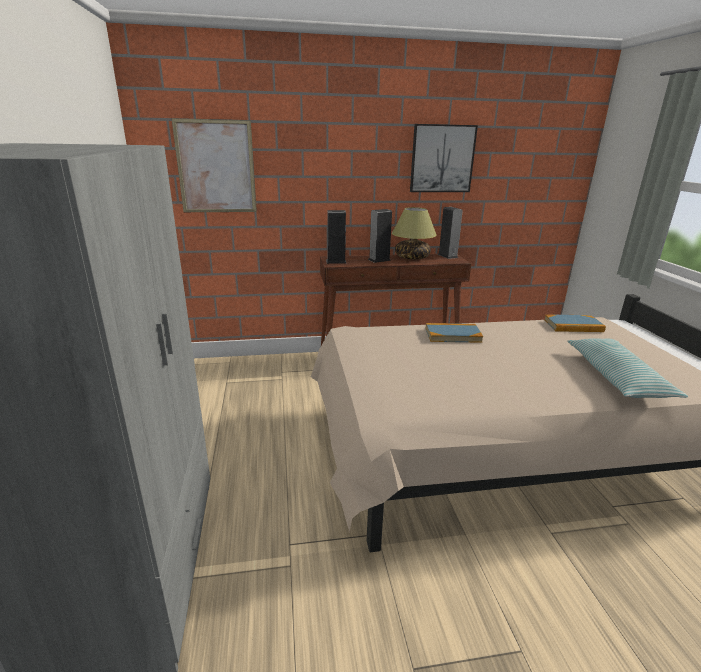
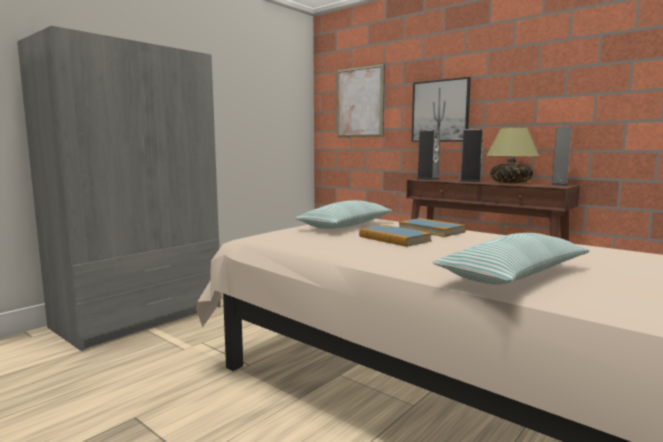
camera: 50 degrees right, 15 degrees down
(387, 353) = (346, 226): none -> pillow
(442, 159) = (561, 75): picture -> picture (440, 111)
(573, 326) = (609, 252): book -> book (394, 239)

